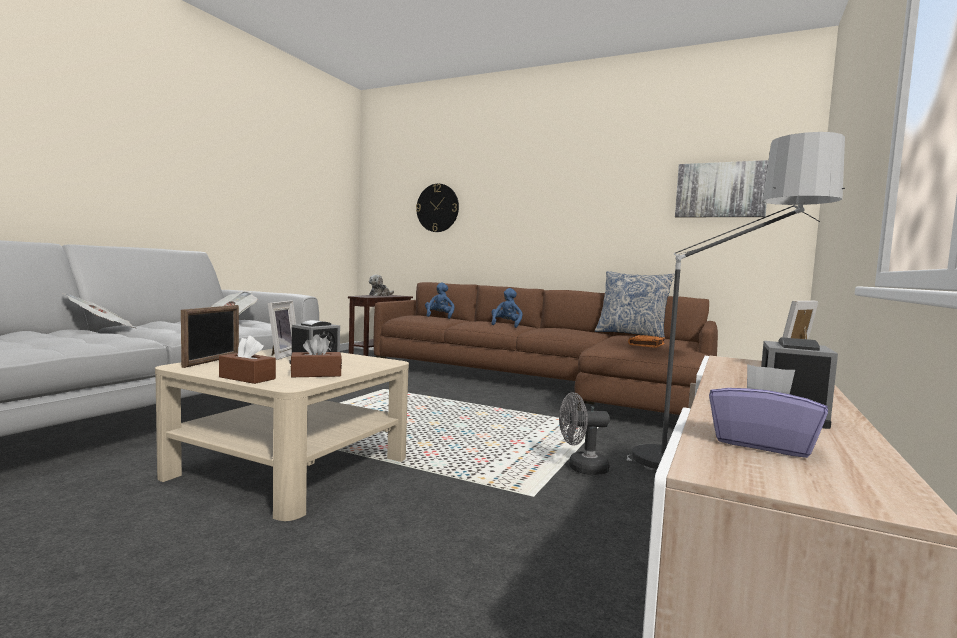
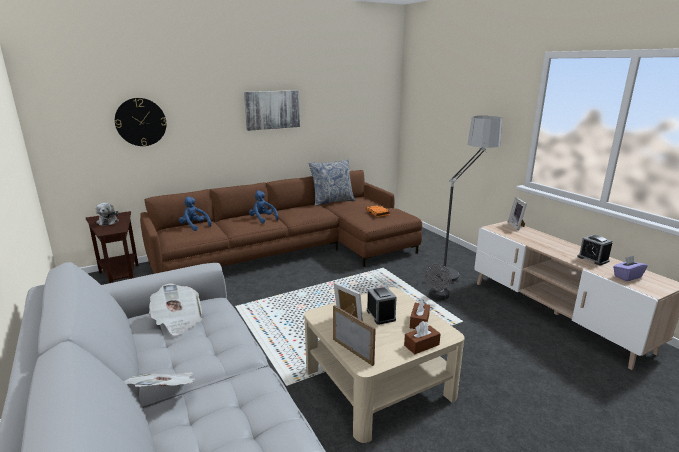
camera: 55 degrees left, 15 degrees up
(721, 190) = (358, 101): picture -> picture (272, 109)

